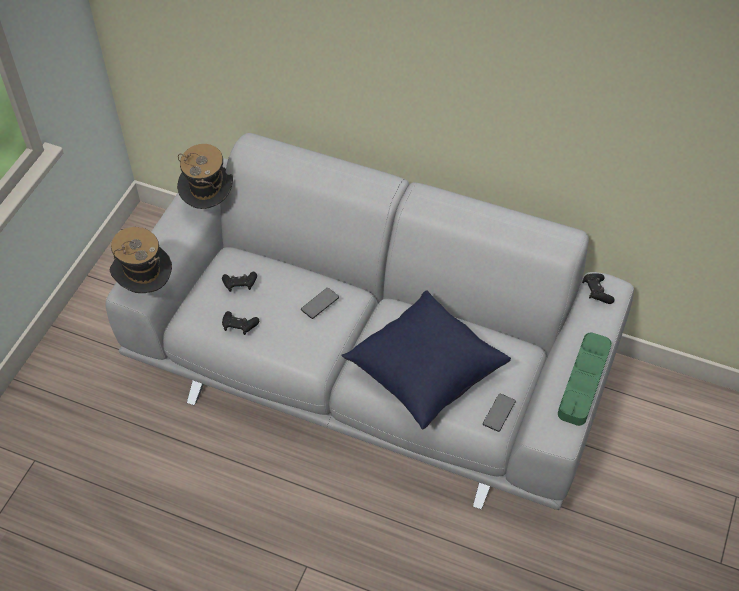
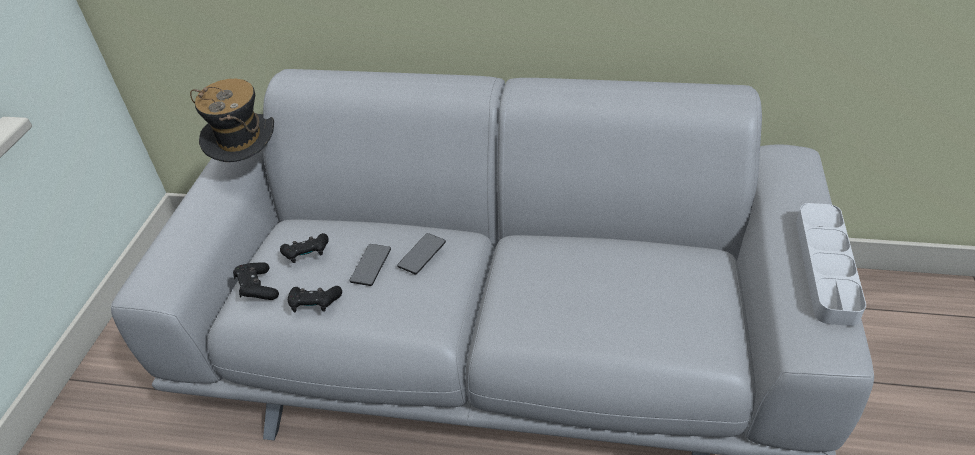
camera: 10 degrees left, 10 degrees down
(146, 288) = (170, 279): hat -> none
(424, 371) = (593, 306): blue pillow -> none
(499, 413) = (721, 339): phone -> phone (370, 265)
(584, 381) = (825, 267): green tray -> grey tray
(596, 292) = (779, 164): black game controller -> black game controller (257, 288)

